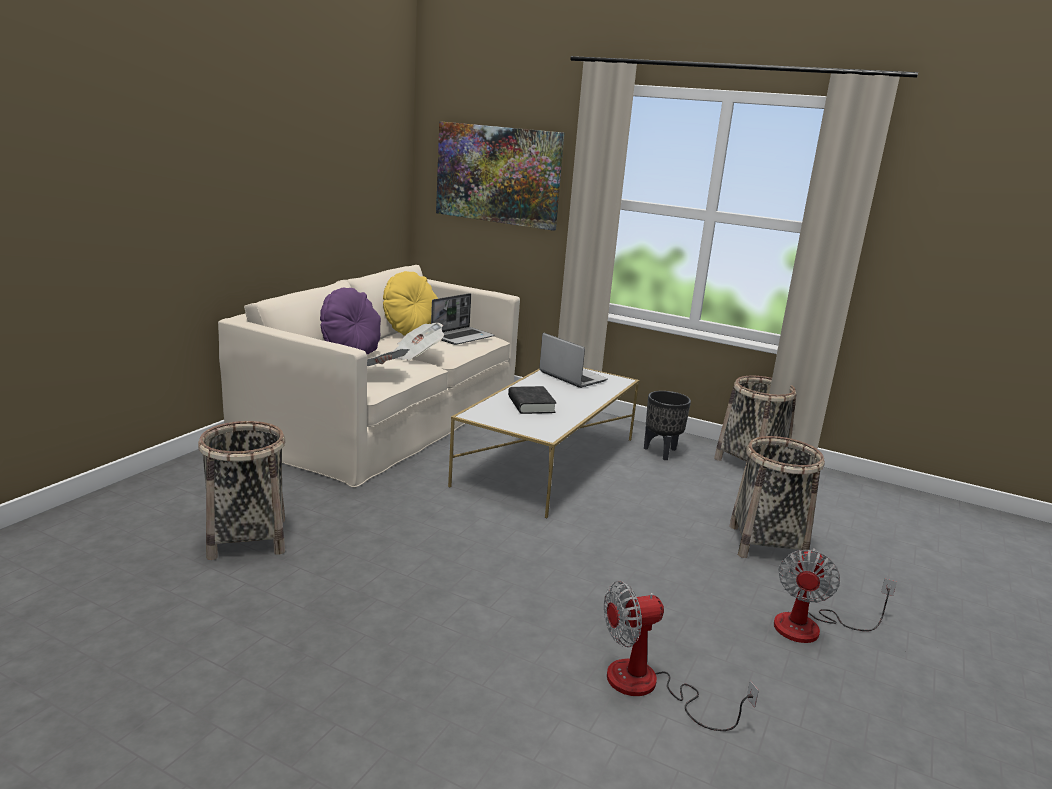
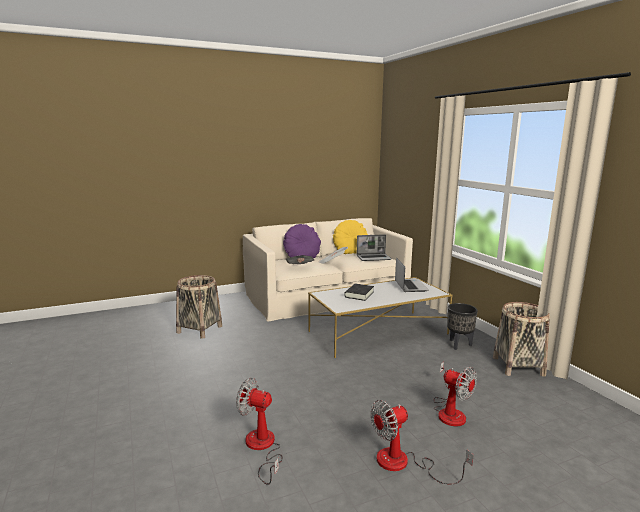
camera: 40 degrees right, 5 degrees down
(498, 174) = (410, 168): picture -> none
(766, 544) = (450, 411): basket -> fan

